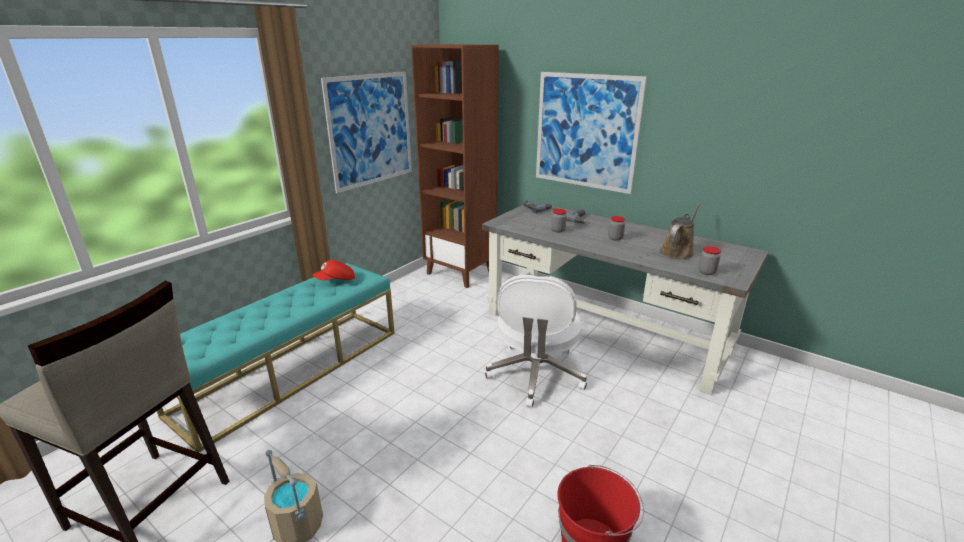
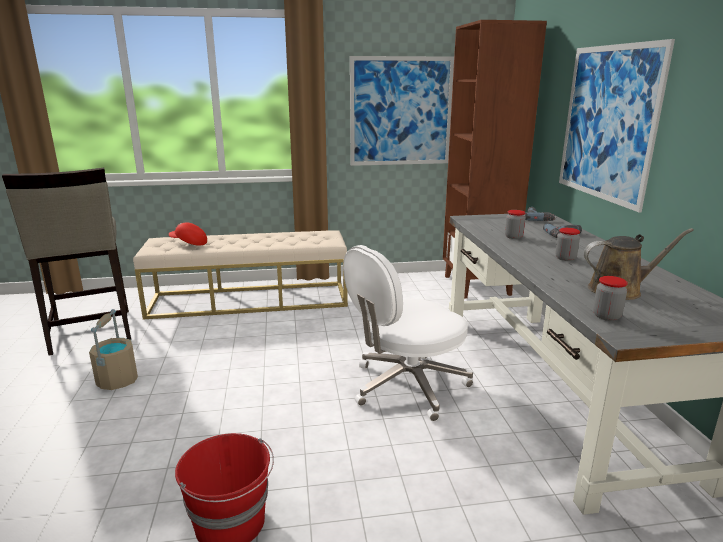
camera: 45 degrees right, 5 degrees down
(291, 370) = (249, 300): turquoise bench -> beige bench
(336, 280) = (306, 237): red cap -> red cap (188, 243)

